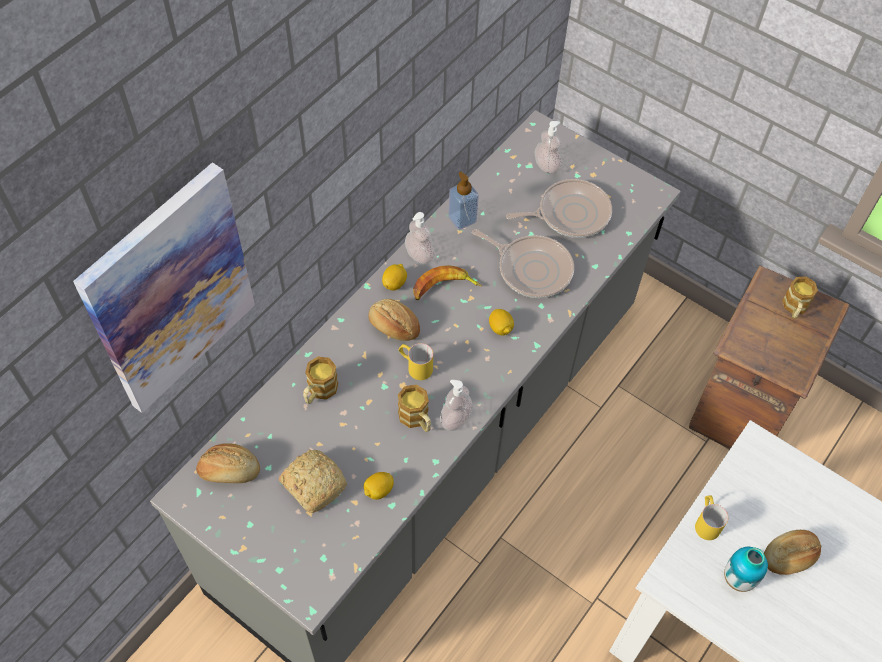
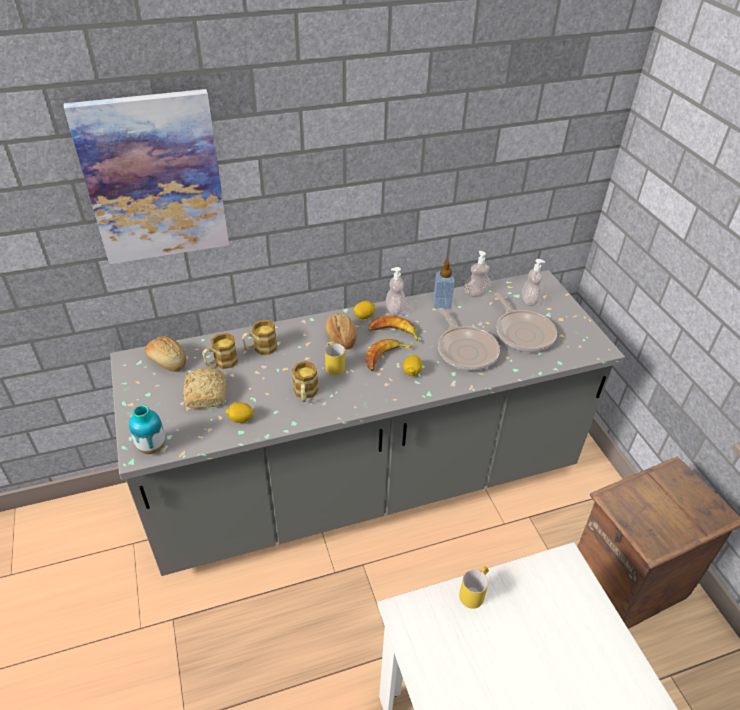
camera: 35 degrees right, 15 degrees down
(455, 419) = (331, 406): soap dispenser -> soap dispenser (476, 293)
(461, 325) = (386, 358): none -> banana
(570, 213) = (523, 333): frying pan -> frying pan turned 45 degrees clockwise
(738, 578) = (467, 651): vase -> vase (152, 447)
(790, 557) = (529, 664): bread -> none
(794, 308) = (687, 498): mug -> mug (221, 363)

